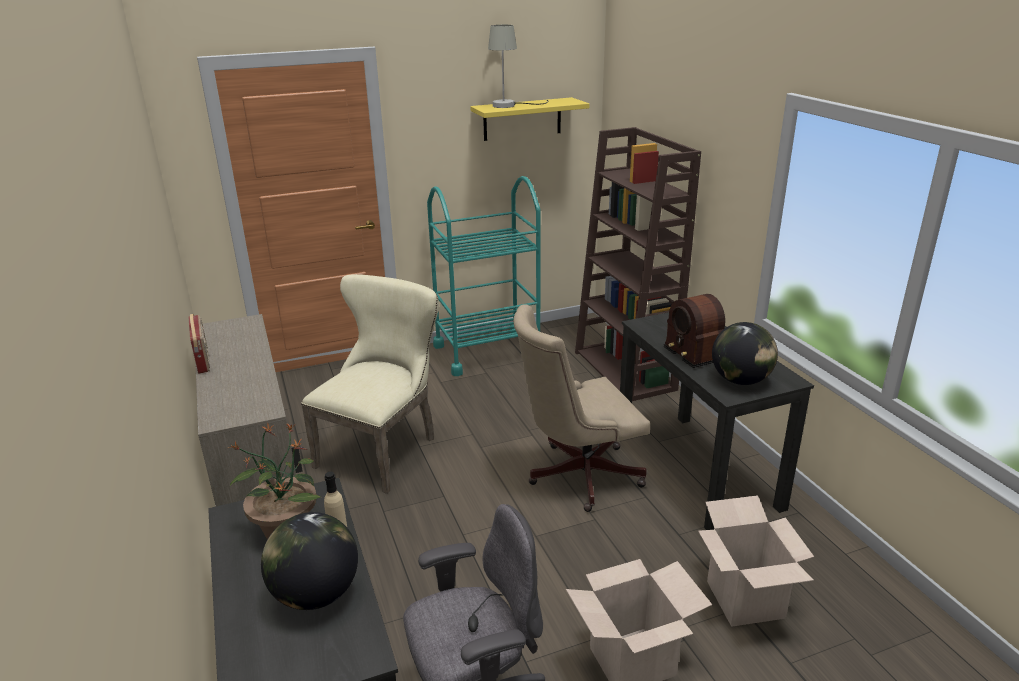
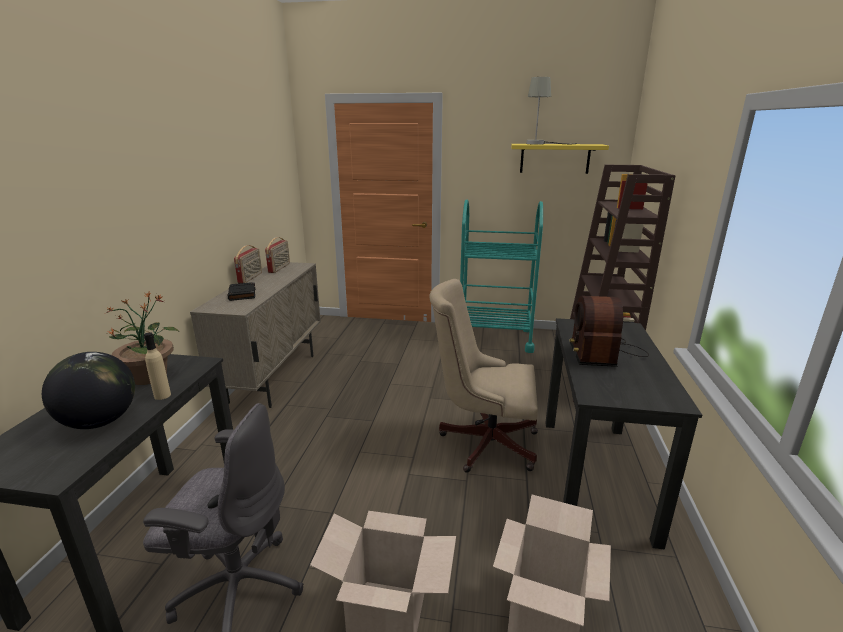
camera: 30 degrees right, 5 degrees down
(221, 334) = (279, 268): none -> radio
(233, 388) = (242, 294): none -> black book
(383, 449) = (365, 378): beige chair -> none
(740, 380) = (618, 387): globe -> none

